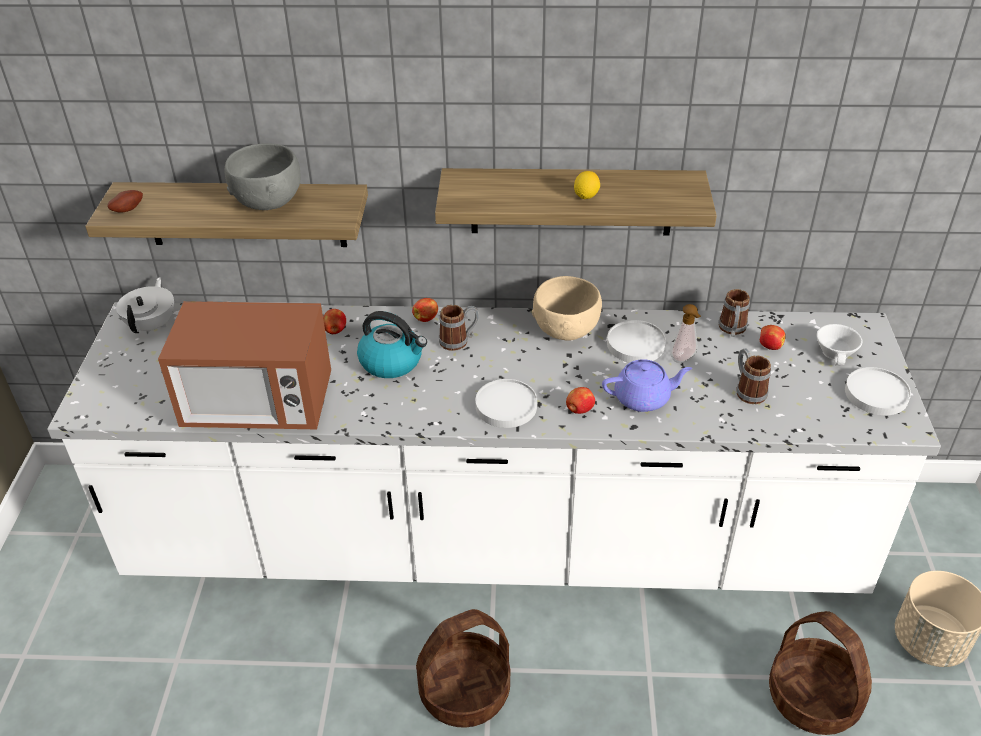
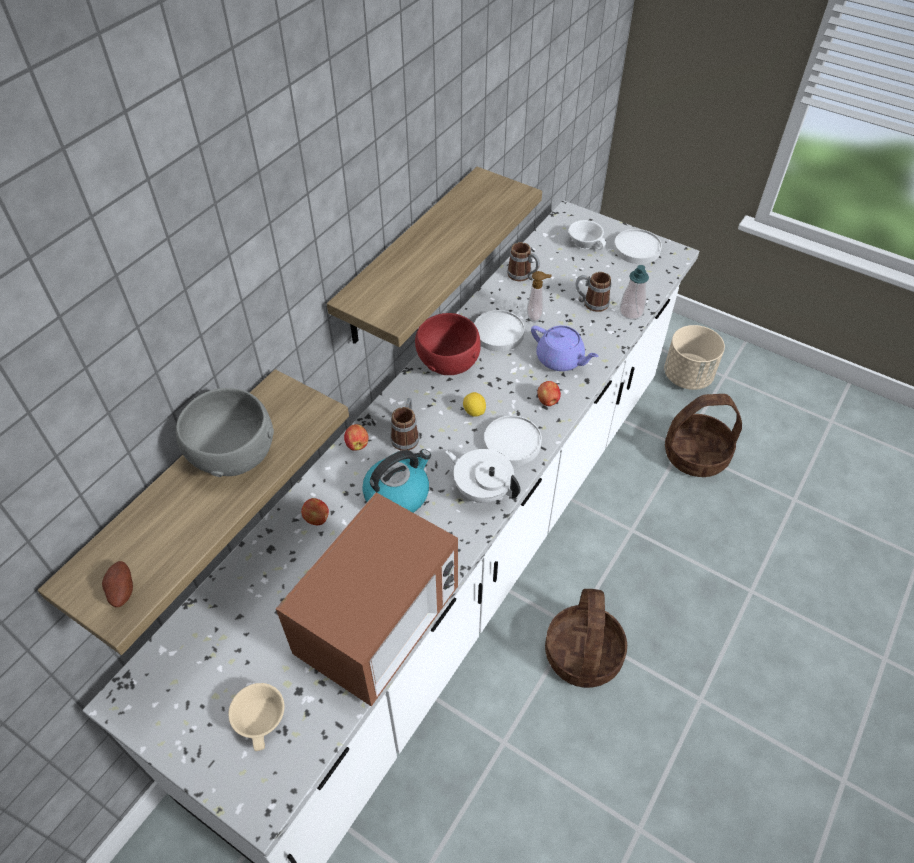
camera: 60 degrees left, 10 degrees up
(146, 382) = (263, 719): none -> beige cup
(152, 325) = (165, 681): white teapot -> white teapot (482, 490)
(566, 329) = (448, 362): beige bowl -> red bowl
(586, 196) = (457, 240): lemon -> lemon (474, 412)
(643, 398) = (560, 359): purple teapot -> purple teapot turned 105 degrees clockwise
(768, 424) = (631, 312): none -> soap dispenser
(769, 346) = (554, 268): apple -> none

